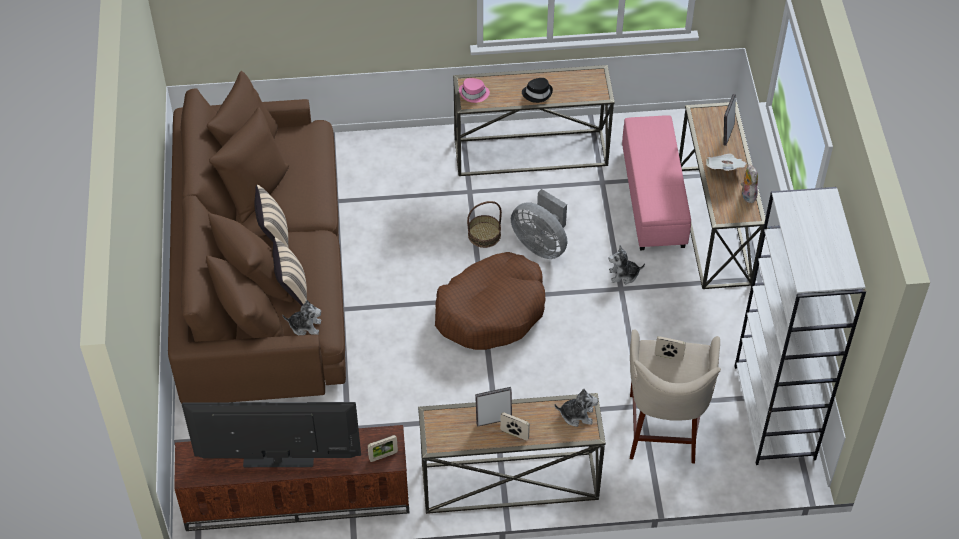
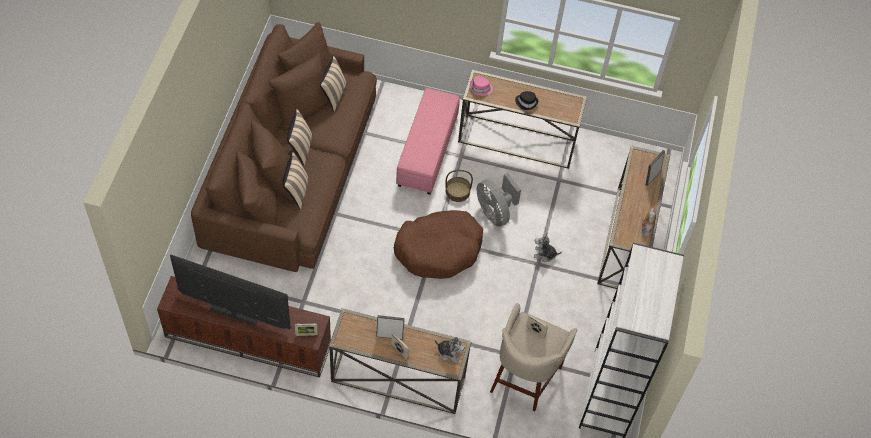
camera: 15 degrees right, 5 degrees up
(287, 160) = (333, 95): none -> beige pillow
(305, 326) = (294, 221): plush toy -> none
(654, 198) = (592, 204): pink ottoman -> pink ottoman (428, 151)
(724, 169) = (638, 203): newspaper -> none

